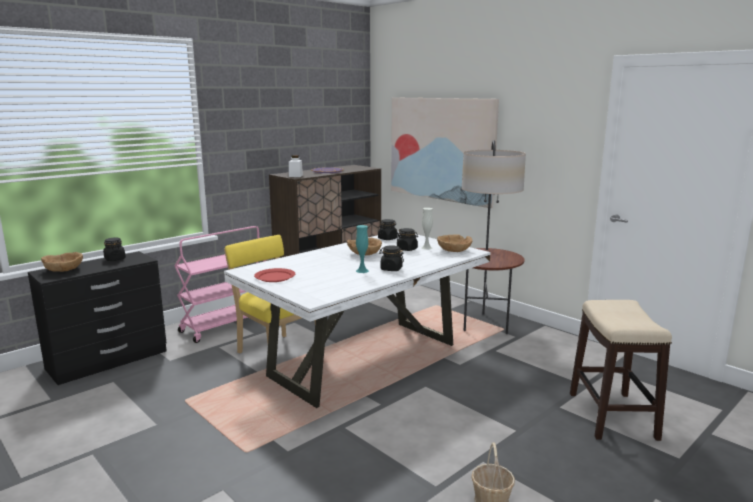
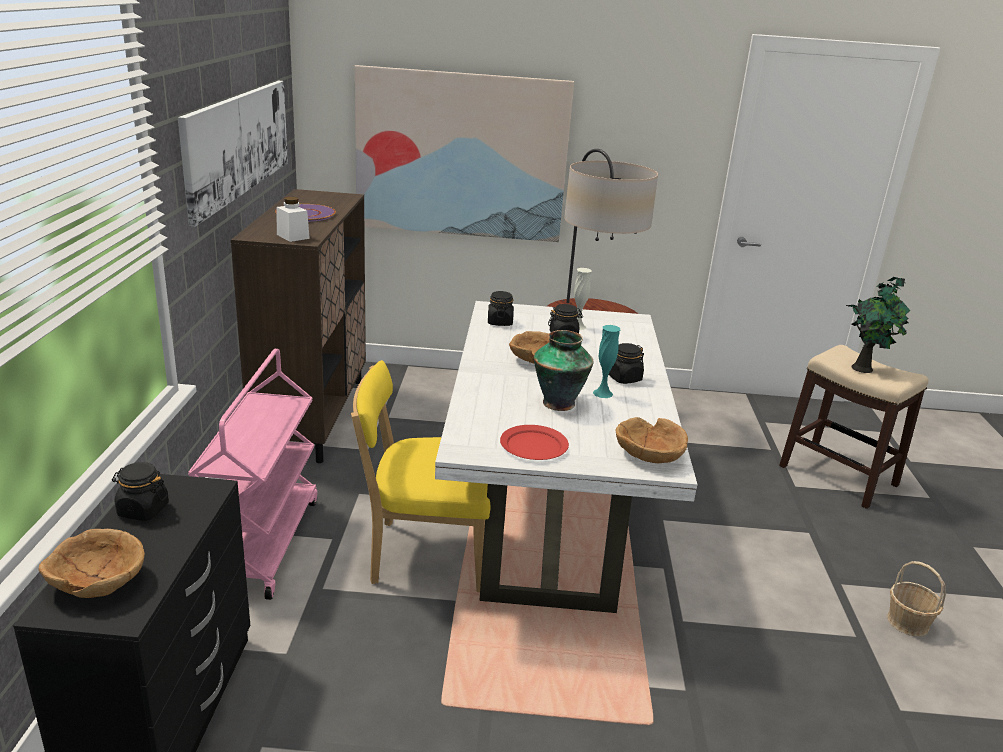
camera: 45 degrees left, 10 degrees up
(294, 130) = (238, 144): none -> picture
(330, 268) = (559, 402): none -> vase
(453, 250) = (614, 323): brown bowl -> brown bowl (650, 455)
(616, 314) = (864, 368): none -> potted plant

